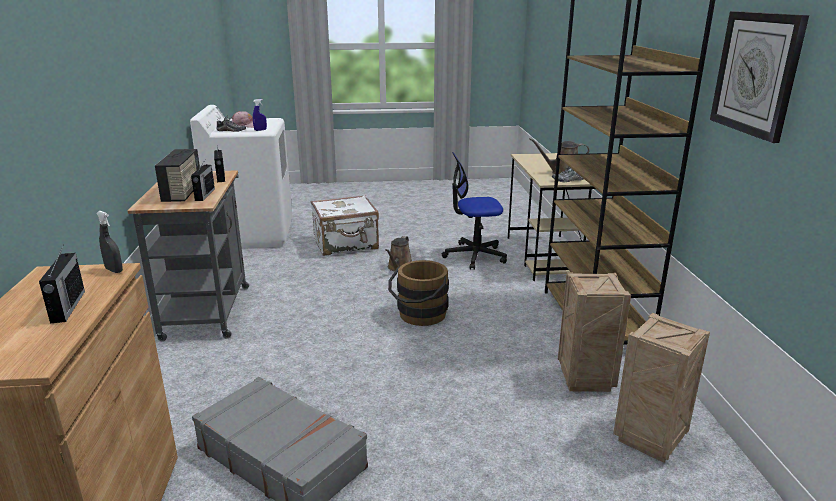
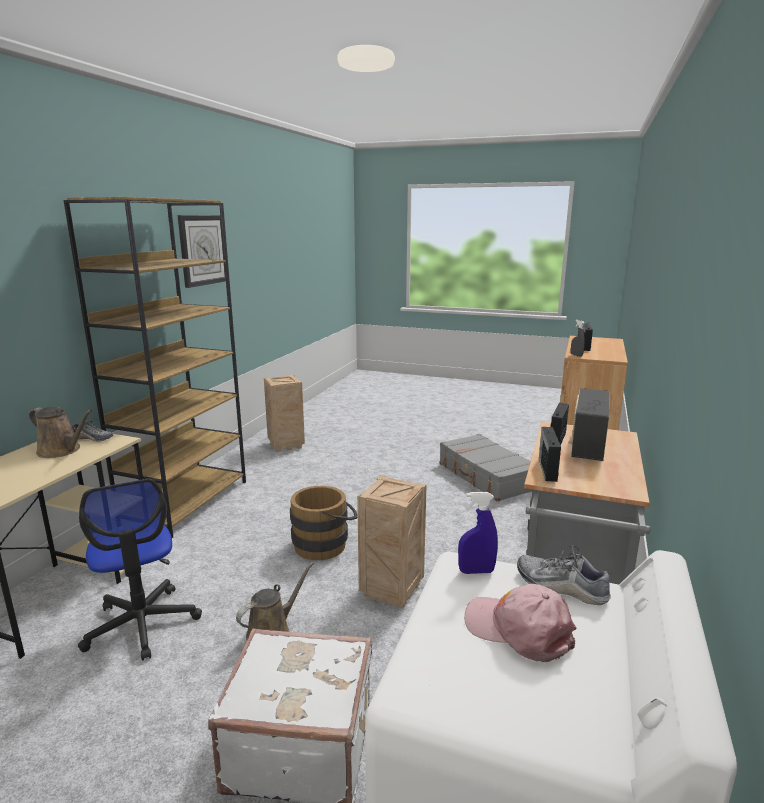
camera: 155 degrees left, 5 degrees down
(474, 256) = (142, 624): office chair -> office chair turned 45 degrees clockwise
(584, 378) = (270, 472): crate -> crate (392, 591)

